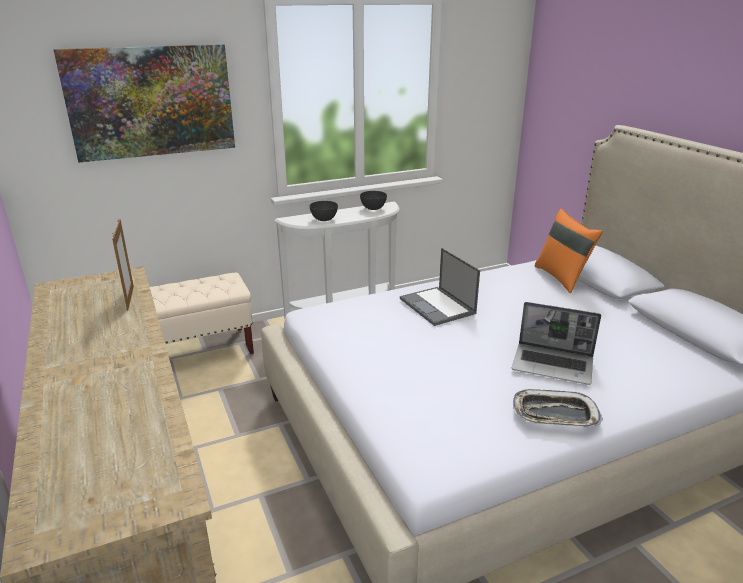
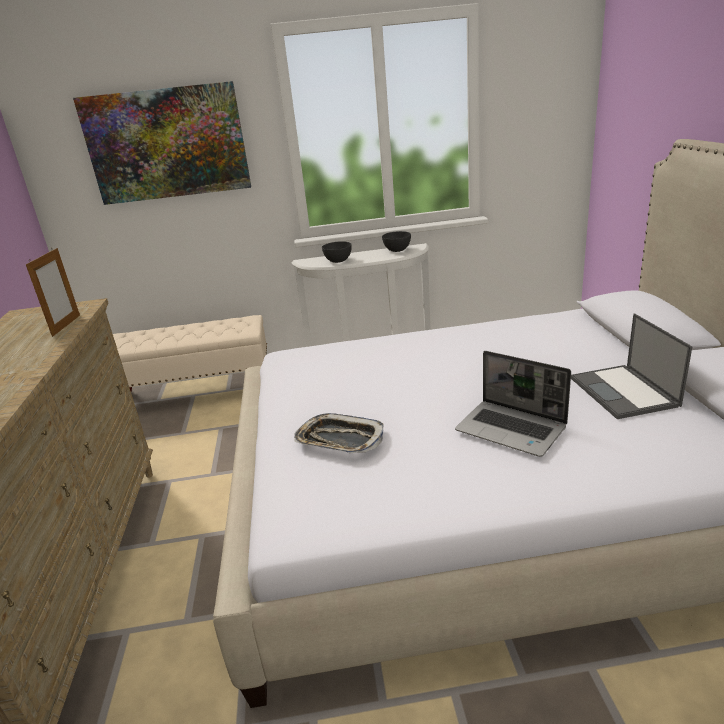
camera: 20 degrees right, 0 degrees up
(438, 306) = (419, 355): laptop -> laptop (624, 392)
(554, 414) = (474, 488): tray -> tray (339, 440)
(562, 278) = (591, 330): orange pillow -> none

